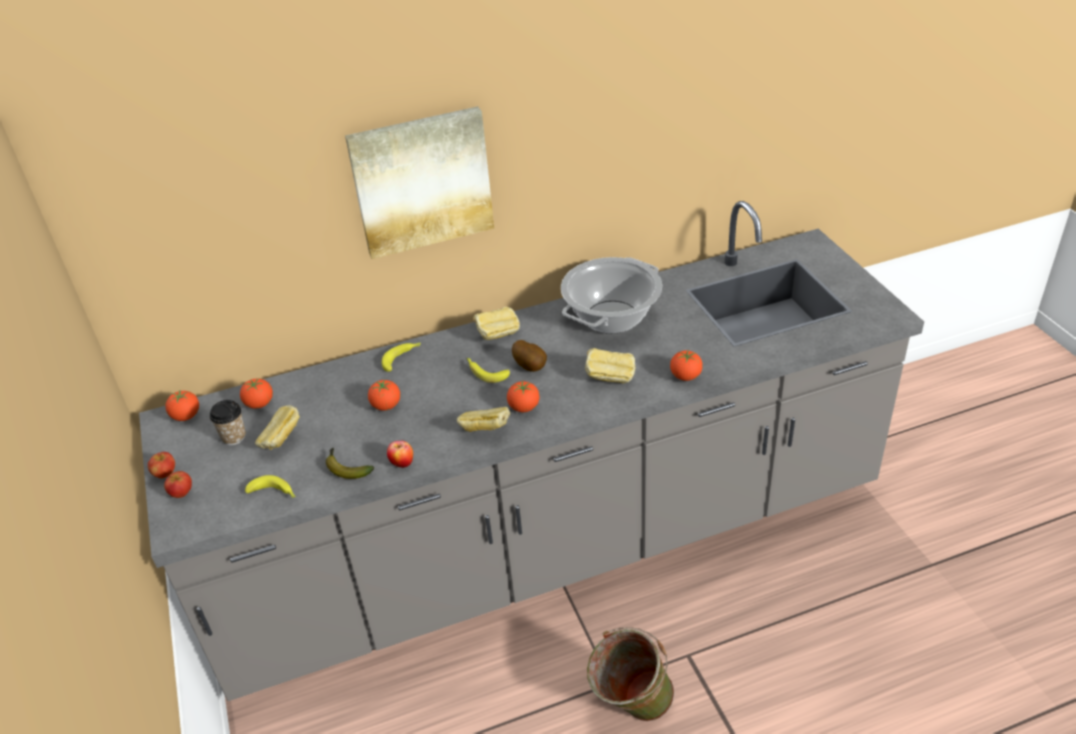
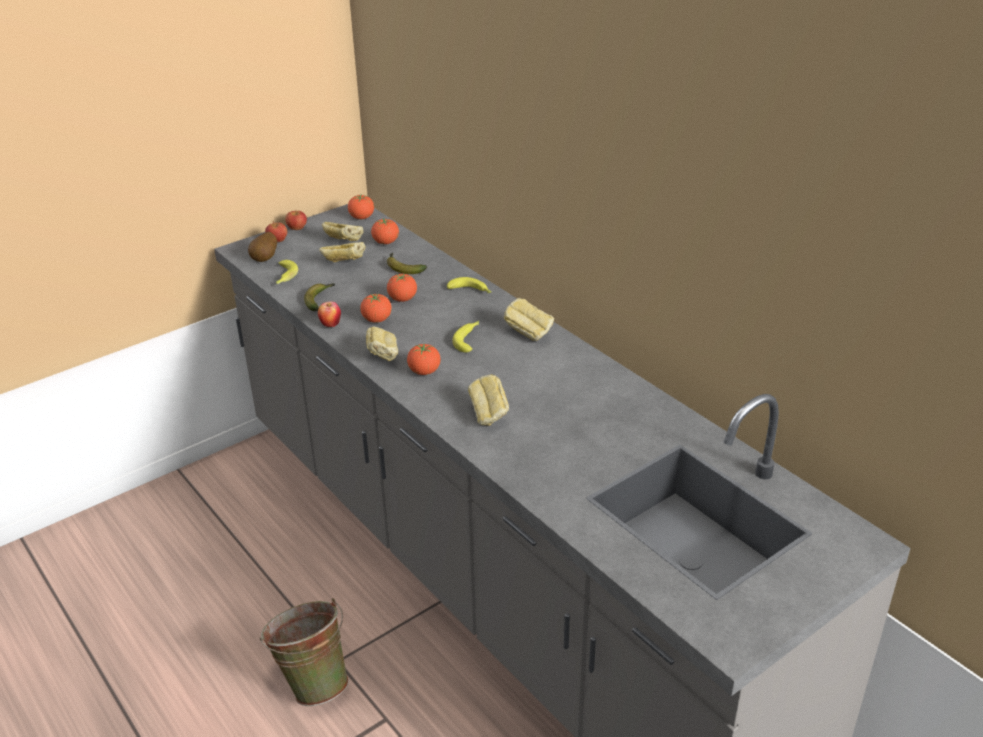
camera: 70 degrees right, 5 degrees down
(234, 437) = (343, 243): cup -> bread
(324, 398) = (403, 268): none -> banana
(421, 181) = (535, 144): picture -> none
(531, 366) = (488, 363): potato -> potato (265, 259)
(611, 318) = (595, 399): cooking pot -> none
(685, 376) = (513, 468): tomato -> tomato (377, 320)

